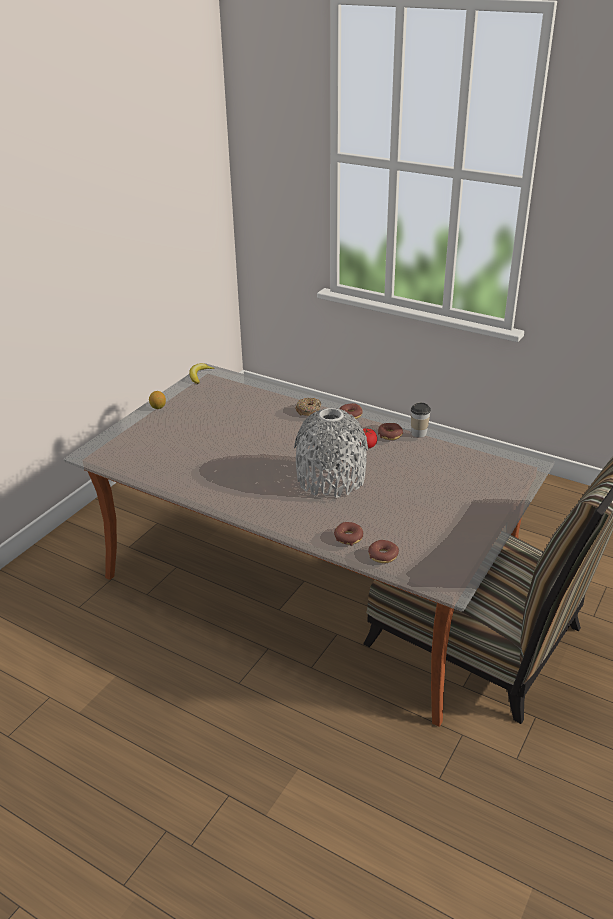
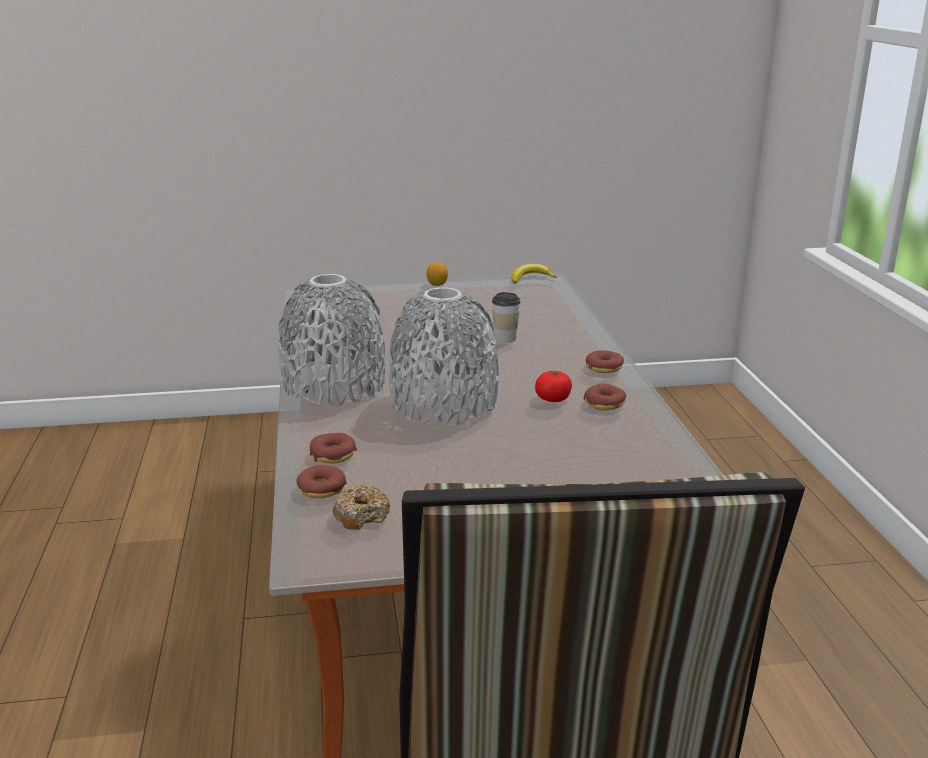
camera: 50 degrees right, 10 degrees down
(261, 503) = (334, 386): none -> grey vase
(308, 411) = (566, 345): donut -> donut (361, 515)
(419, 433) = (644, 419): cup -> cup (505, 338)

